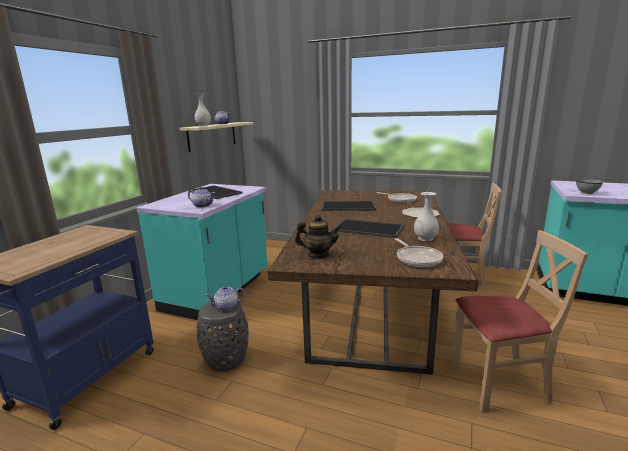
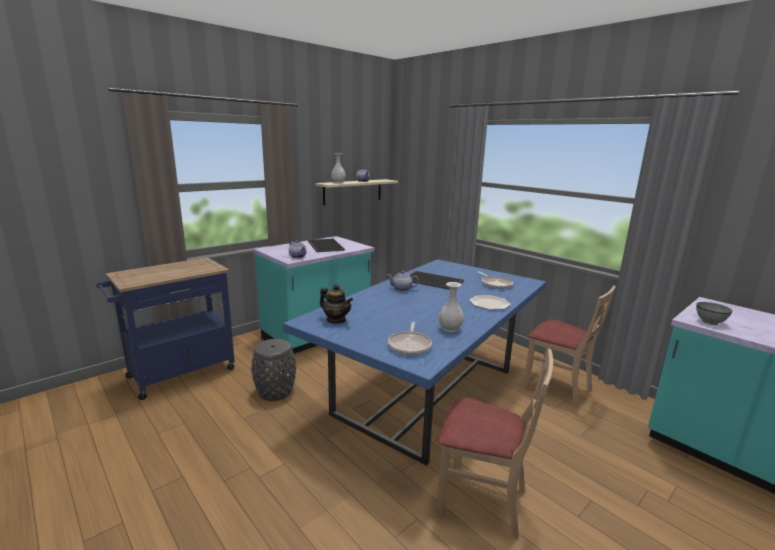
camera: 25 degrees right, 0 degrees up
(227, 307) = (277, 347): teapot -> teapot (402, 289)
(369, 228) = (416, 307): tray -> none
(370, 311) = (428, 391): brown dining table -> blue dining table

